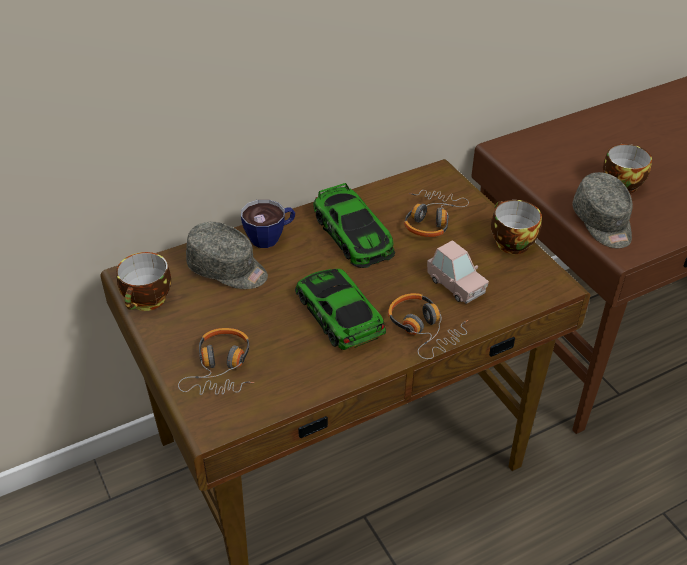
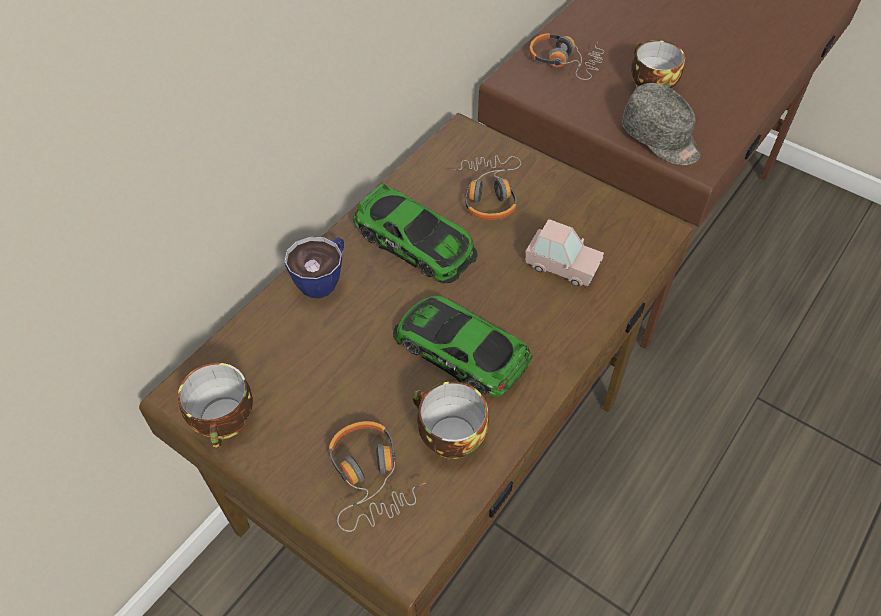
camera: 25 degrees left, 10 degrees up
(228, 269) = (299, 341): grey cap -> none
(424, 330) = (562, 335): headphones -> headphones (565, 61)
(509, 242) = (585, 194): cup -> cup (448, 437)

